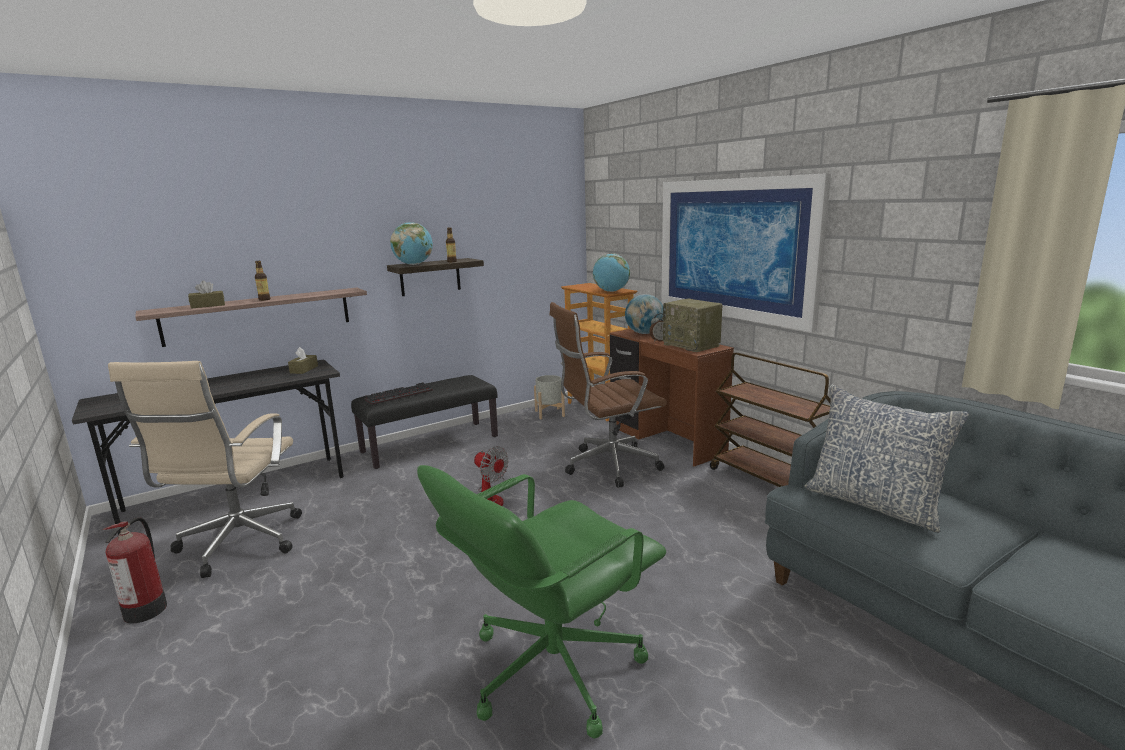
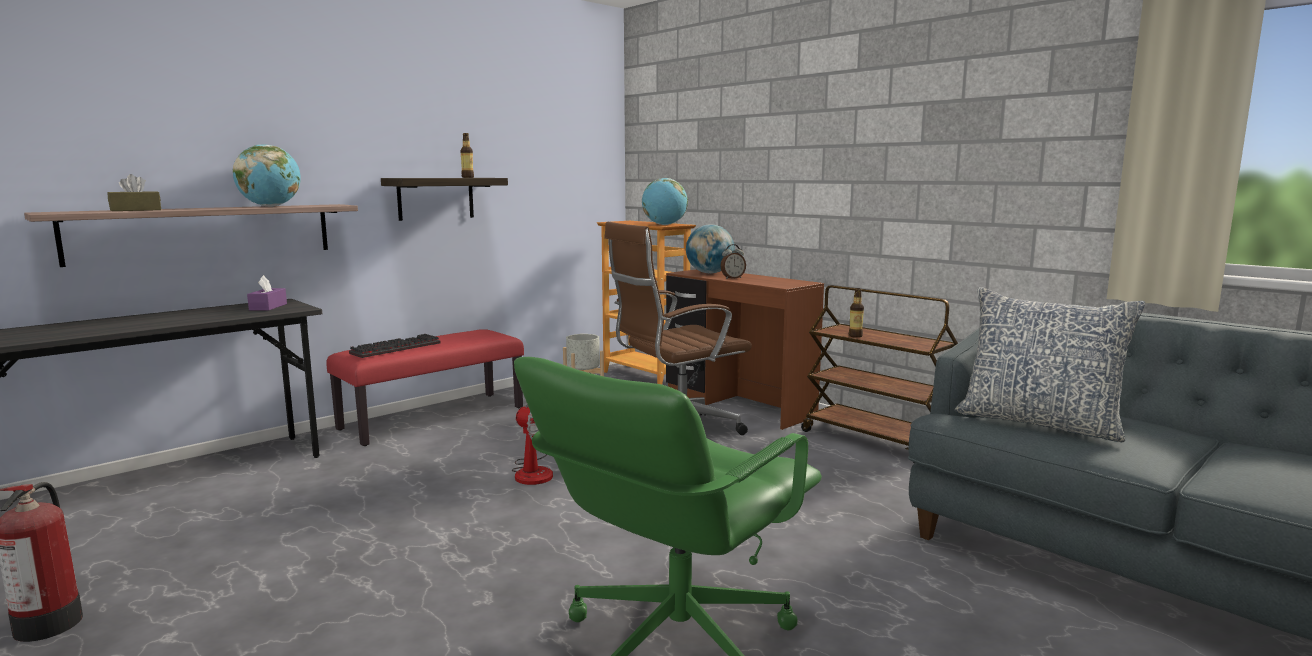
camera: 10 degrees left, 5 degrees down
(237, 545) = (179, 539): beige office chair -> none
(264, 299) = (217, 208): bottle -> bottle (855, 336)
(304, 369) = (268, 307): brown tissue box -> purple tissue box
(413, 264) = (418, 177): globe -> globe (270, 206)
(430, 444) = (433, 418): black bench -> red bench
(692, 345) = (774, 281): radio -> none
(735, 249) = (823, 165): picture -> none

